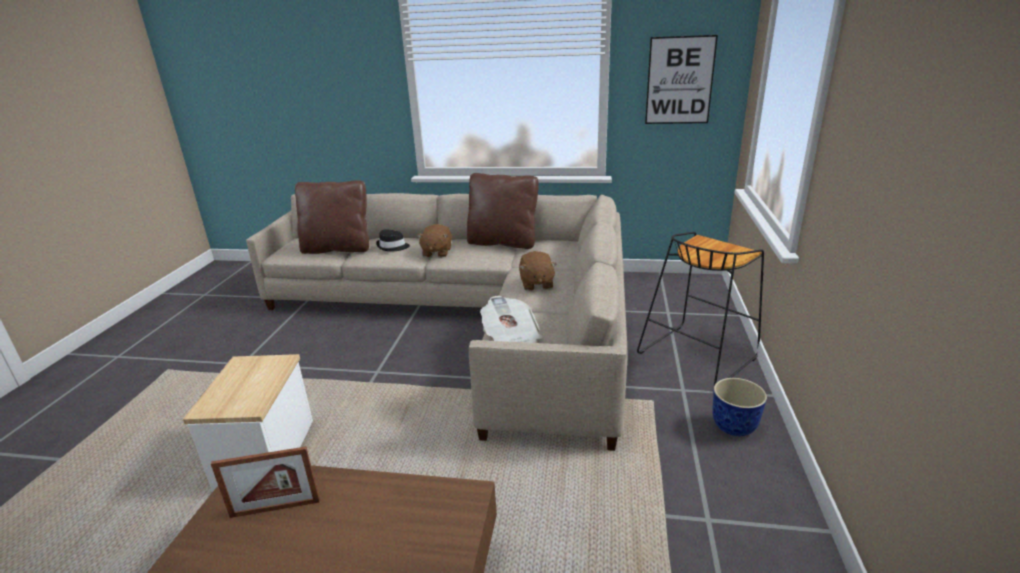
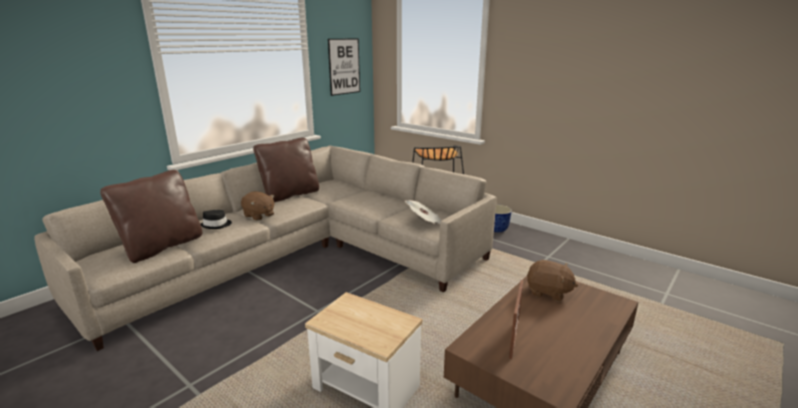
camera: 60 degrees left, 5 degrees down
(536, 284) = (369, 202): brown plush toy -> brown plush toy (548, 292)

